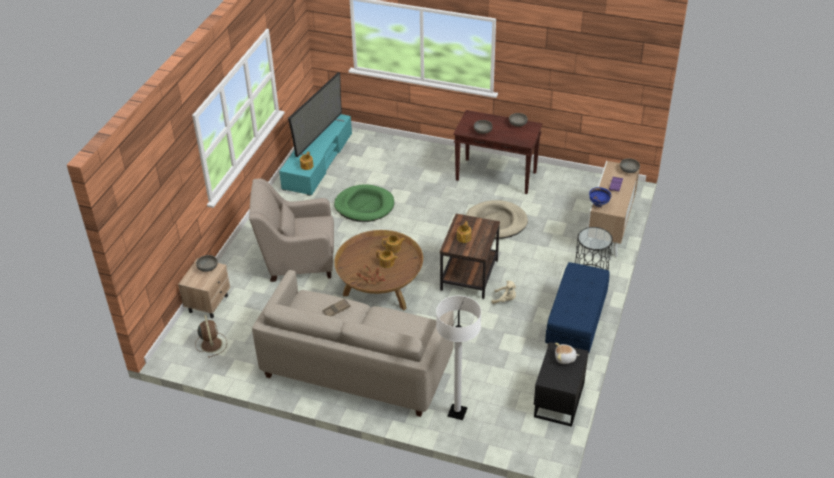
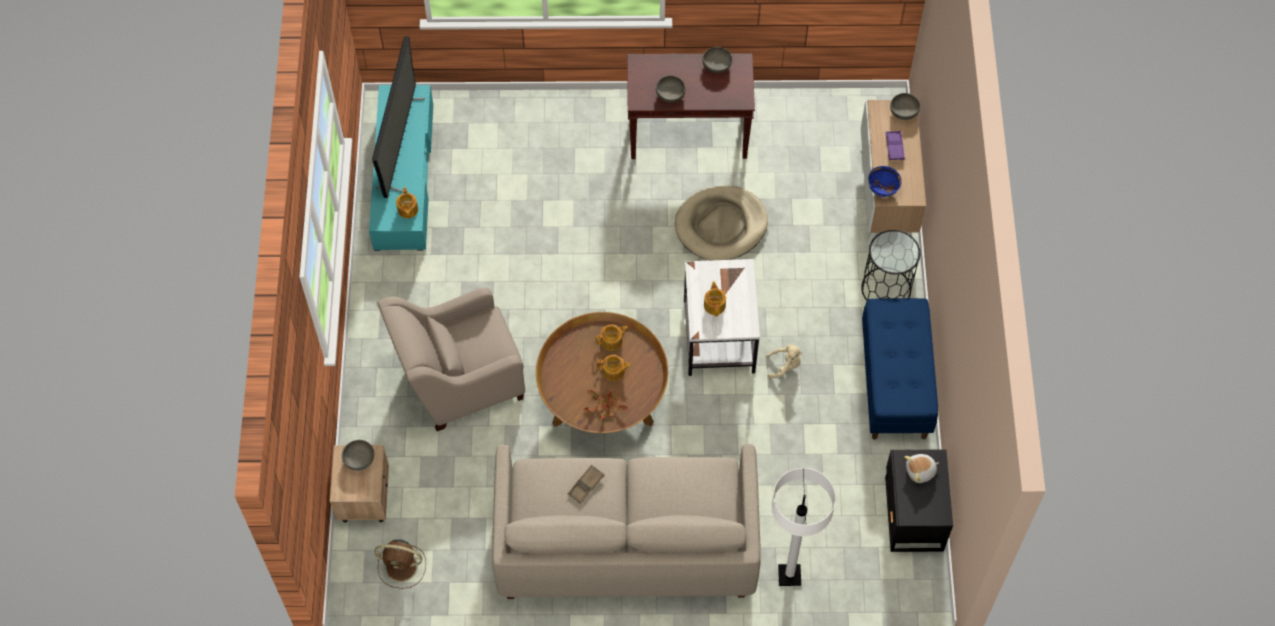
camera: 20 degrees left, 20 degrees up
(211, 344) = (403, 567): brown fan -> brown fan turned 135 degrees clockwise
(364, 206) = (514, 247): green dog bed -> none
(470, 275) = (720, 337): brown side table -> white side table

